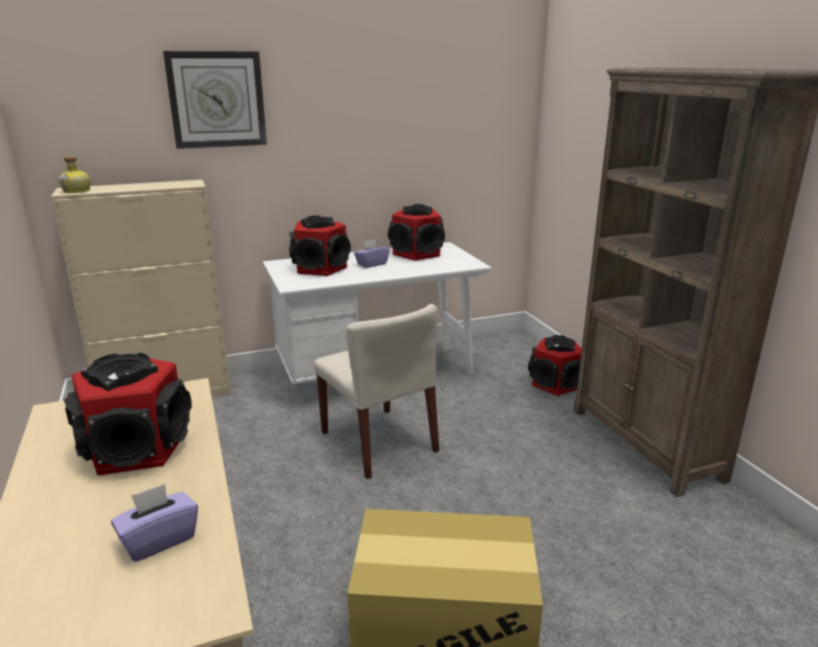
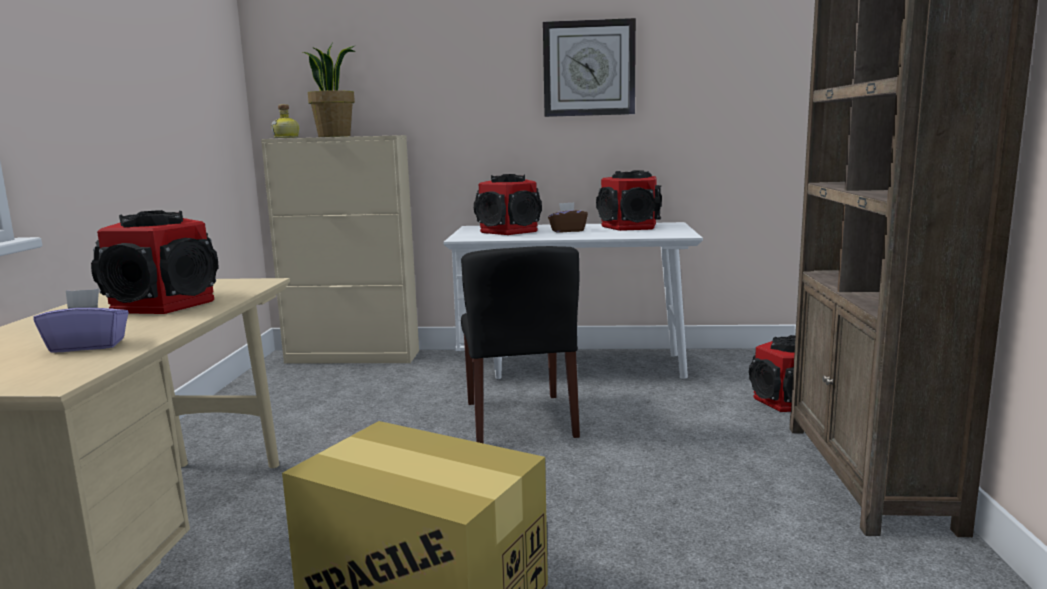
camera: 25 degrees right, 10 degrees down
(130, 186) = (334, 136): none -> potted plant
(217, 99) = (426, 56): wall clock -> wall clock (589, 68)
(371, 264) = (567, 231): purple tissue box -> brown tissue box
(379, 442) = (520, 419): beige chair -> black chair

